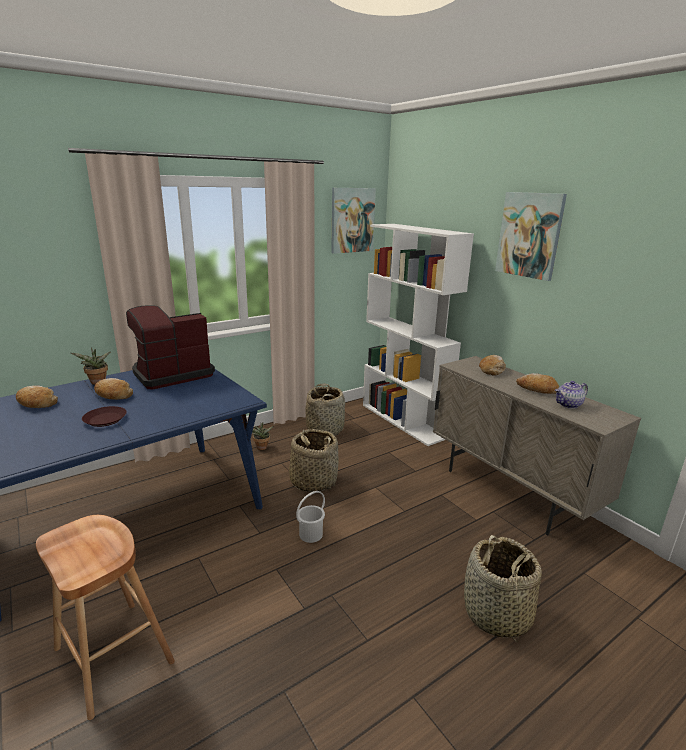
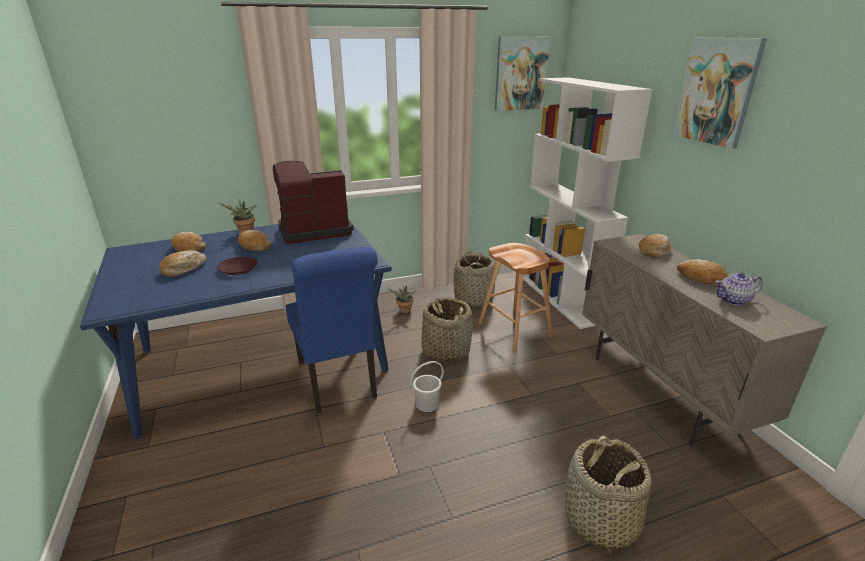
camera: 15 degrees right, 5 degrees up
(41, 425) = (184, 269): none -> bread
(113, 655) = (220, 483): brown stool -> brown stool (514, 330)
(215, 527) = (338, 382): none -> blue chair

